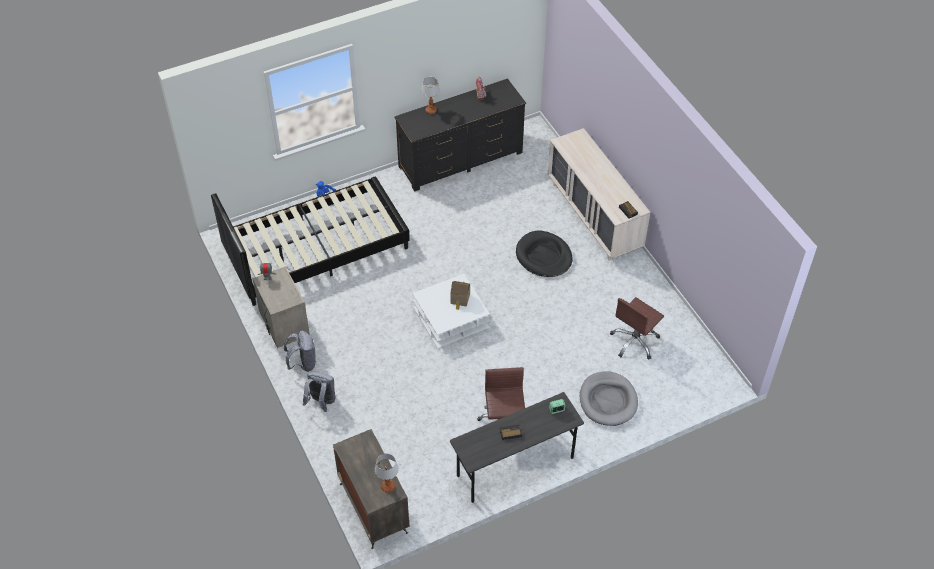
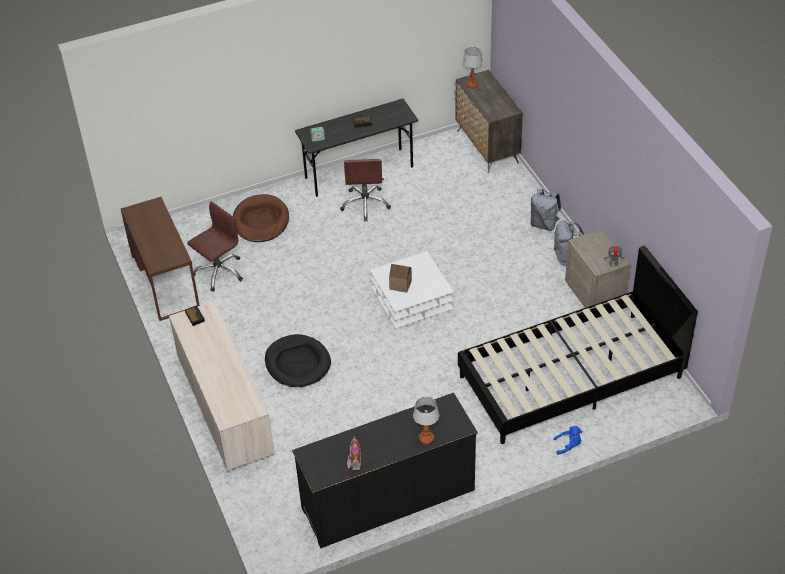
camera: 175 degrees left, 5 degrees down
(608, 400) = (261, 221): grey dog bed -> brown dog bed
(682, 330) = (165, 281): none -> brown desk

